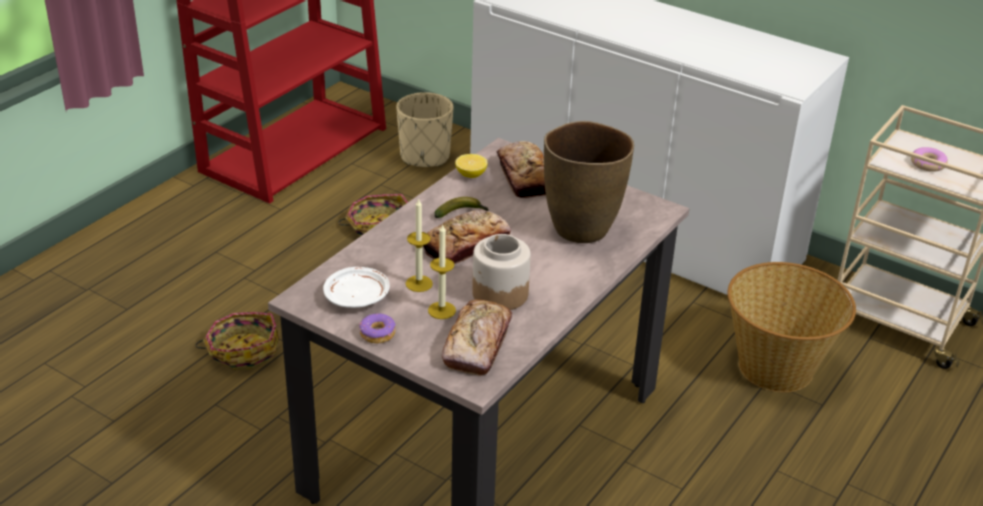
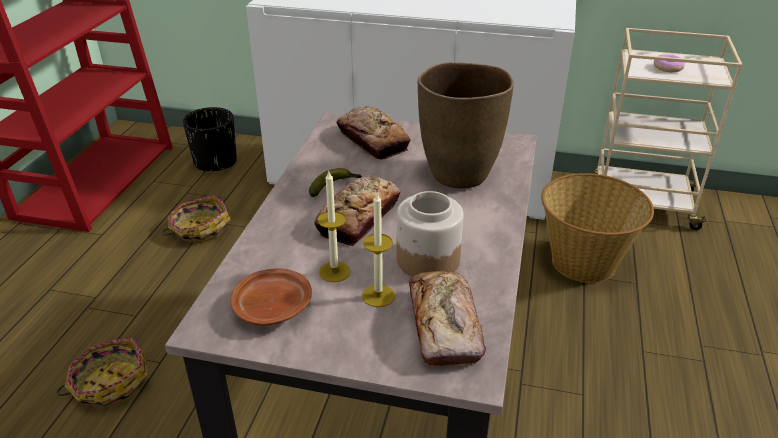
camera: 20 degrees left, 0 degrees up
(357, 297) = (273, 306): white plate -> brown plate
(377, 334) = (322, 347): donut -> none
(425, 156) = (215, 162): beige planter -> black planter
(471, 175) = (320, 149): lemon -> none

